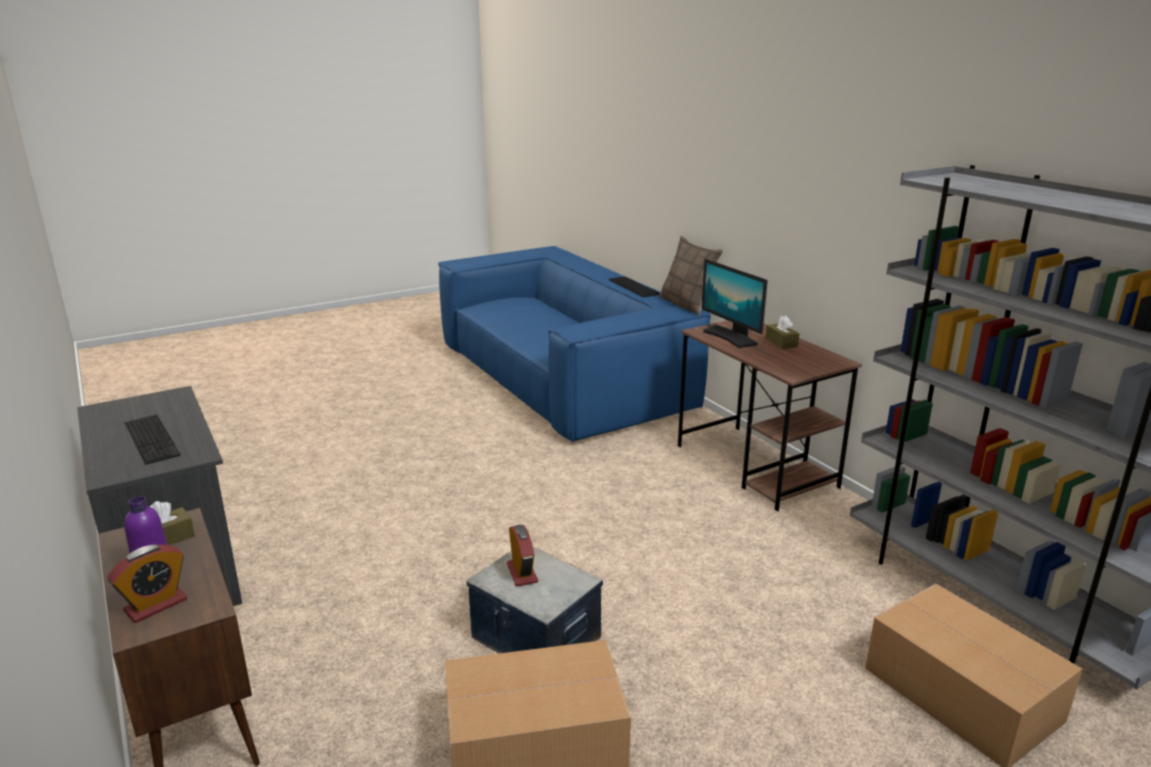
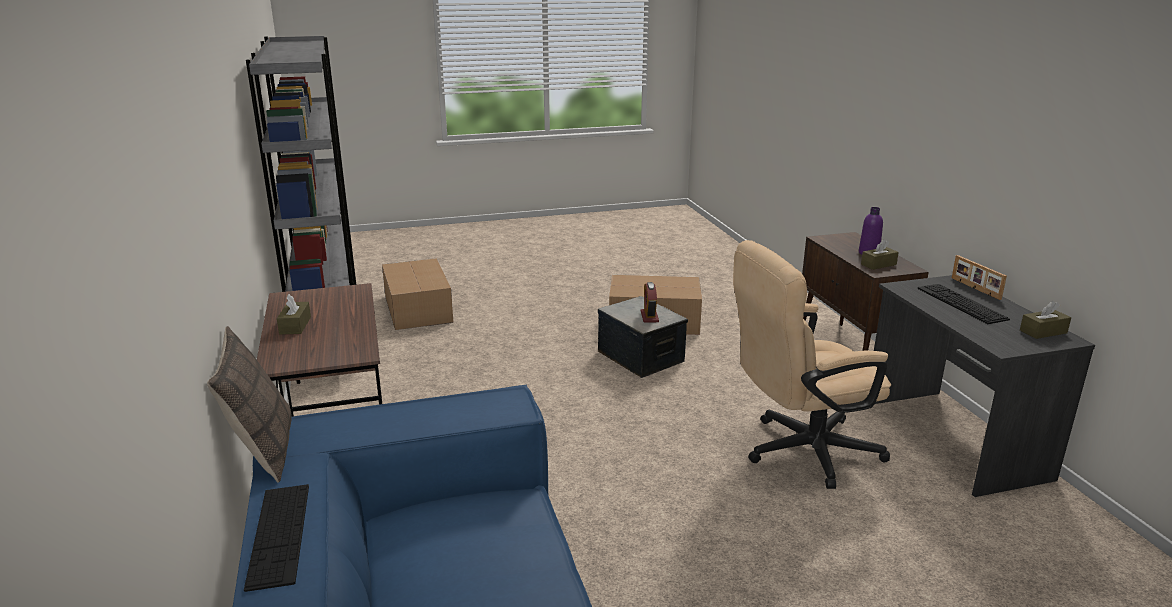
camera: 165 degrees left, 0 degrees up
(102, 464) = (975, 288): none -> picture frame
(109, 414) = (1043, 331): none -> brown tissue box
(155, 605) = (851, 242): alarm clock -> none
(350, 530) = (800, 452): none -> beige office chair
(731, 337) = (337, 340): monitor -> none

